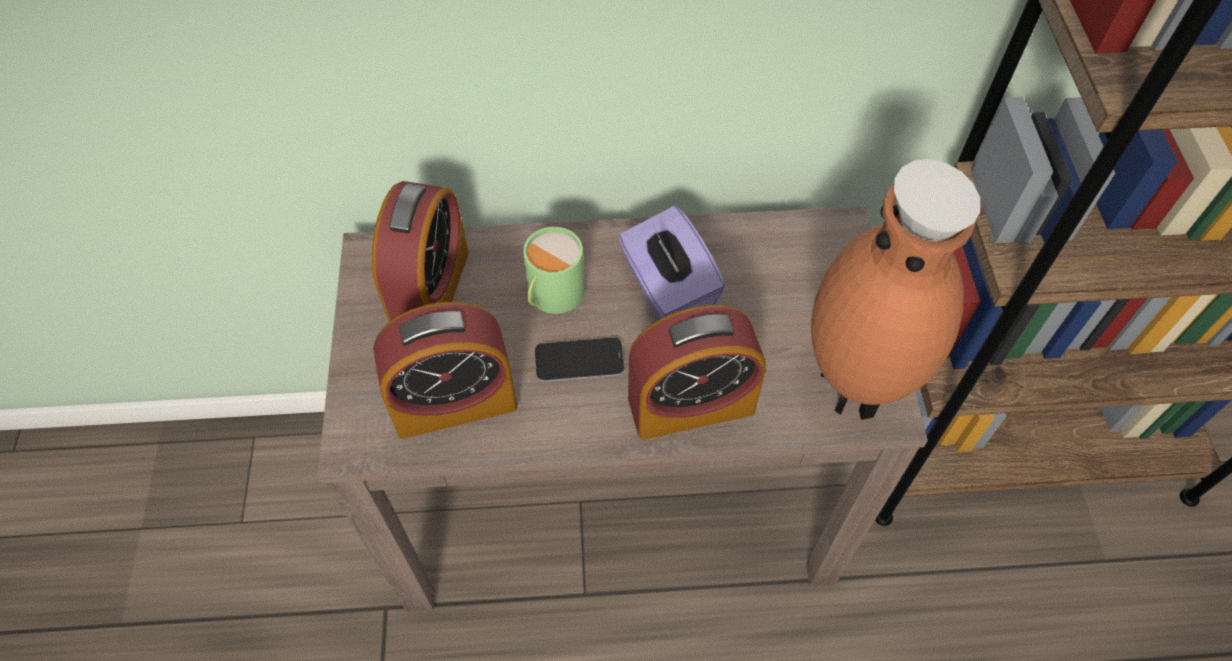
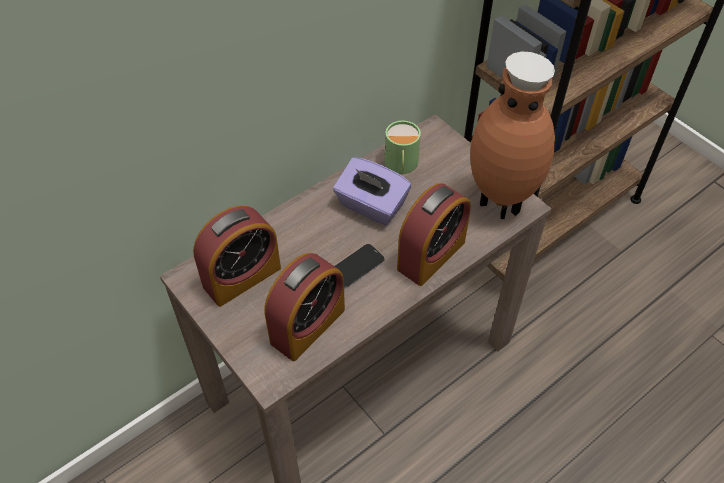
camera: 35 degrees left, 5 degrees down
(431, 290) = (242, 277): alarm clock -> alarm clock turned 75 degrees clockwise
(551, 294) = (312, 242): green mug -> green mug (400, 164)

